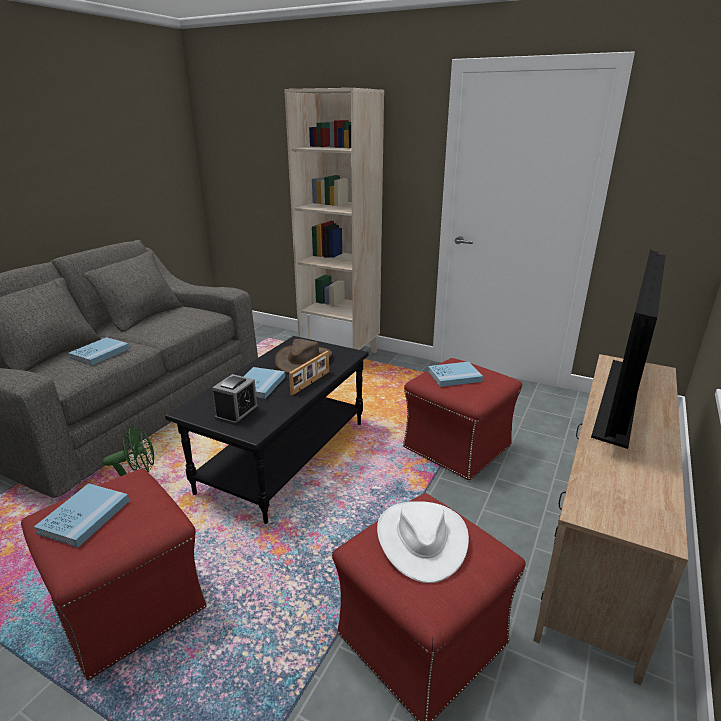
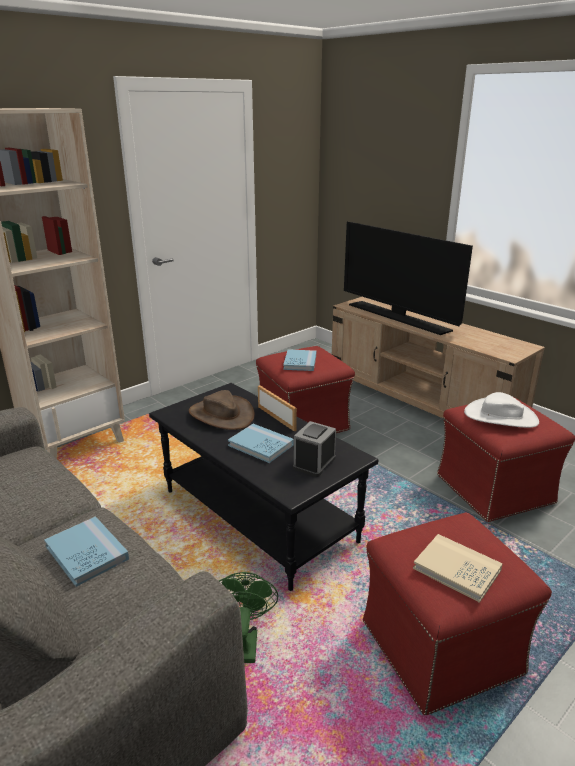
camera: 70 degrees left, 0 degrees up
(84, 516) = (456, 569): blue book -> beige book
(237, 413) = (314, 463): alarm clock -> alarm clock turned 105 degrees counterclockwise

